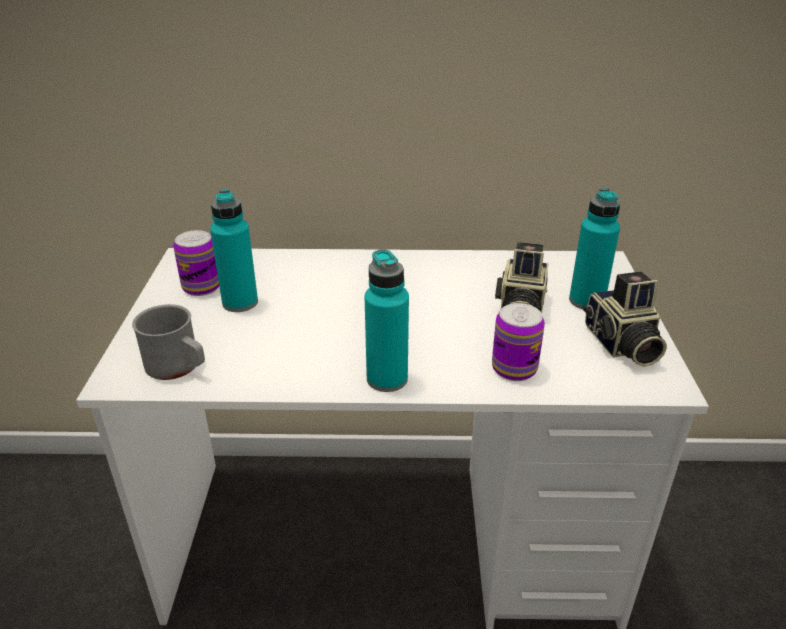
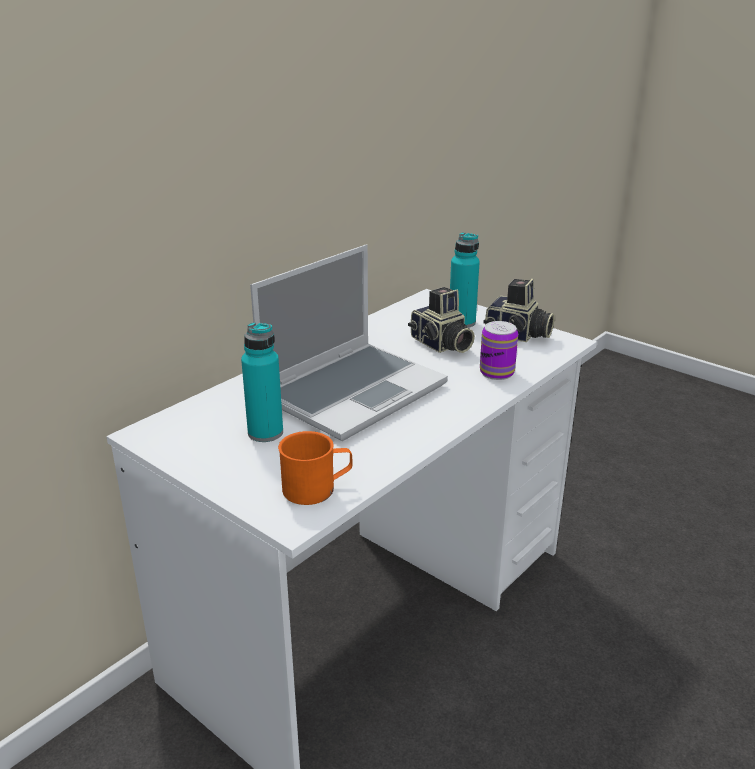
camera: 50 degrees left, 5 degrees down
(178, 367) = (317, 488): grey mug -> orange mug
(201, 287) = (210, 441): can -> none
(360, 308) = (353, 391): none -> laptop
(387, 379) = (450, 415): turquoise bottle -> none

